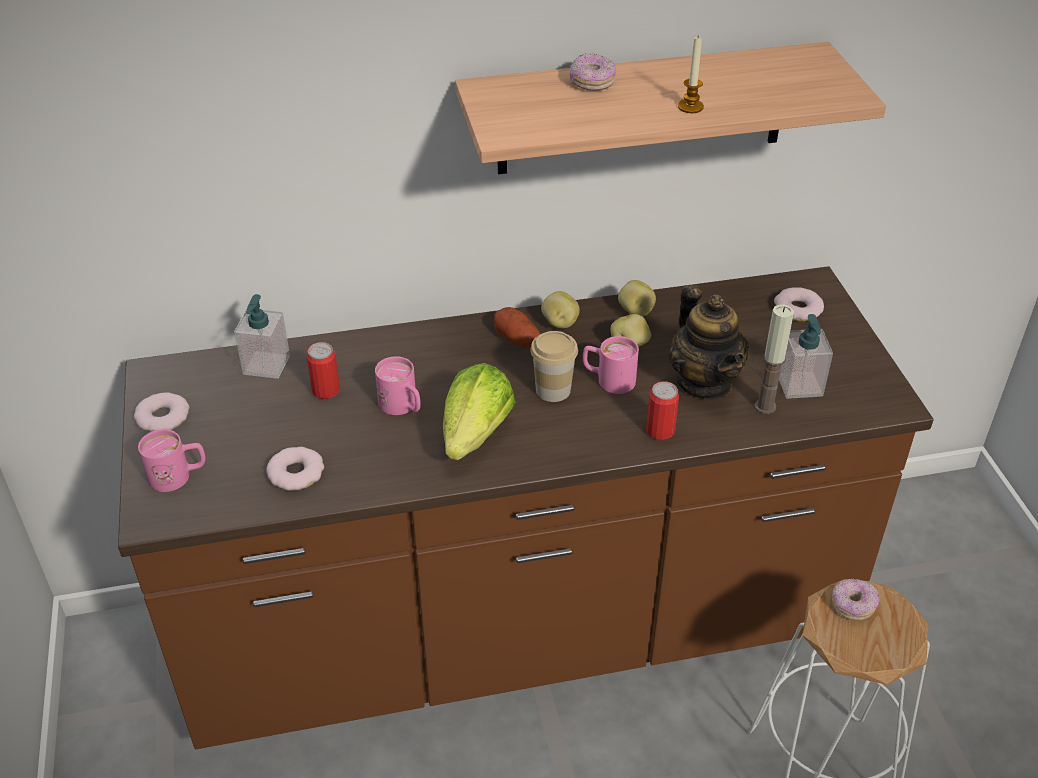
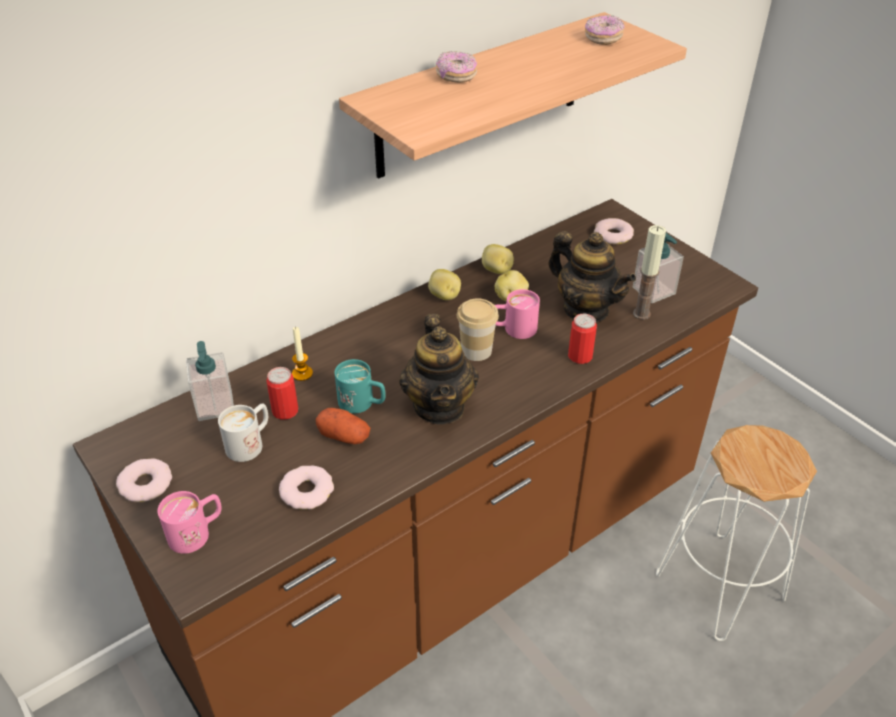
camera: 25 degrees left, 0 degrees up
(275, 410) = (250, 443): none -> white mug
(403, 407) = (362, 403): pink mug -> turquoise mug
(476, 434) = (440, 406): lettuce -> teapot
(517, 338) = (419, 318): potato -> potato (344, 436)
(690, 107) = (549, 78): candle -> candle (302, 373)
(852, 605) = (746, 447): donut -> donut (603, 39)

